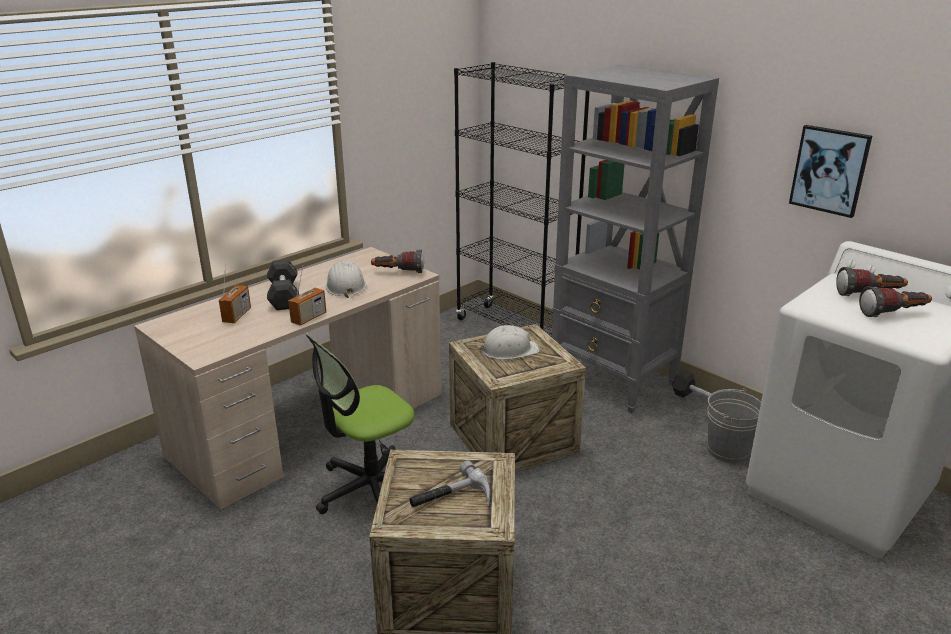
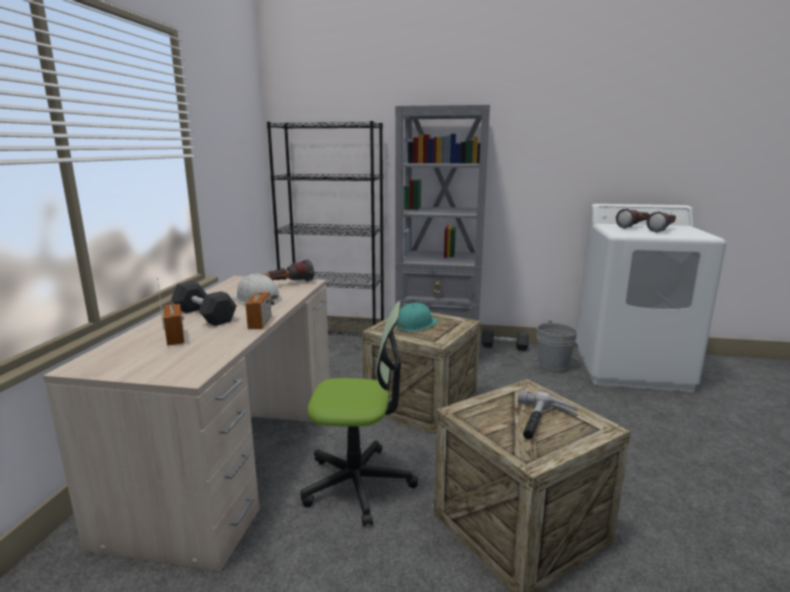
camera: 35 degrees left, 10 degrees down
(370, 490) = (358, 483): office chair -> office chair turned 105 degrees counterclockwise
(509, 350) = (415, 325): white hard hat -> turquoise hard hat
(830, 170) = (572, 161): picture -> none

